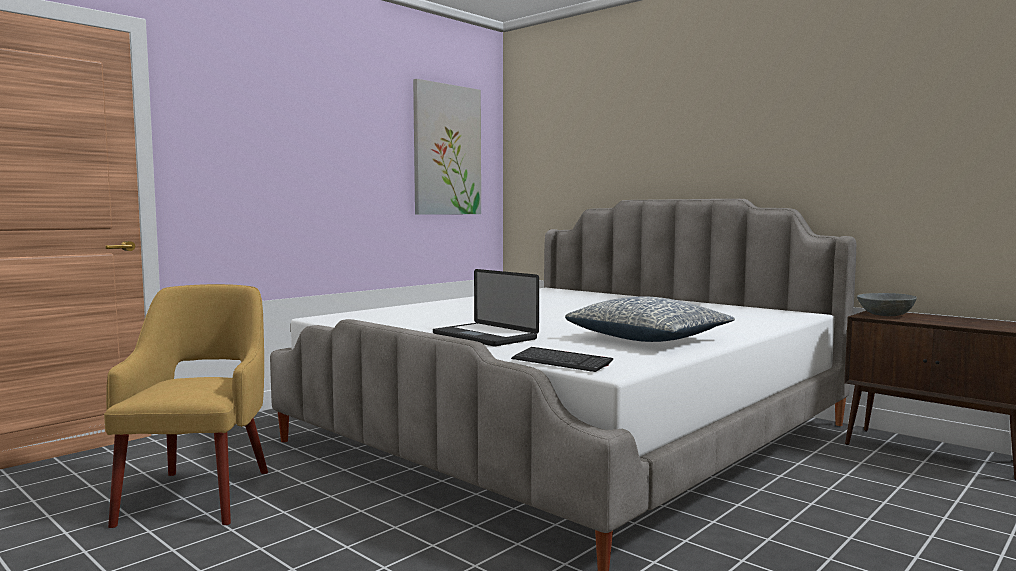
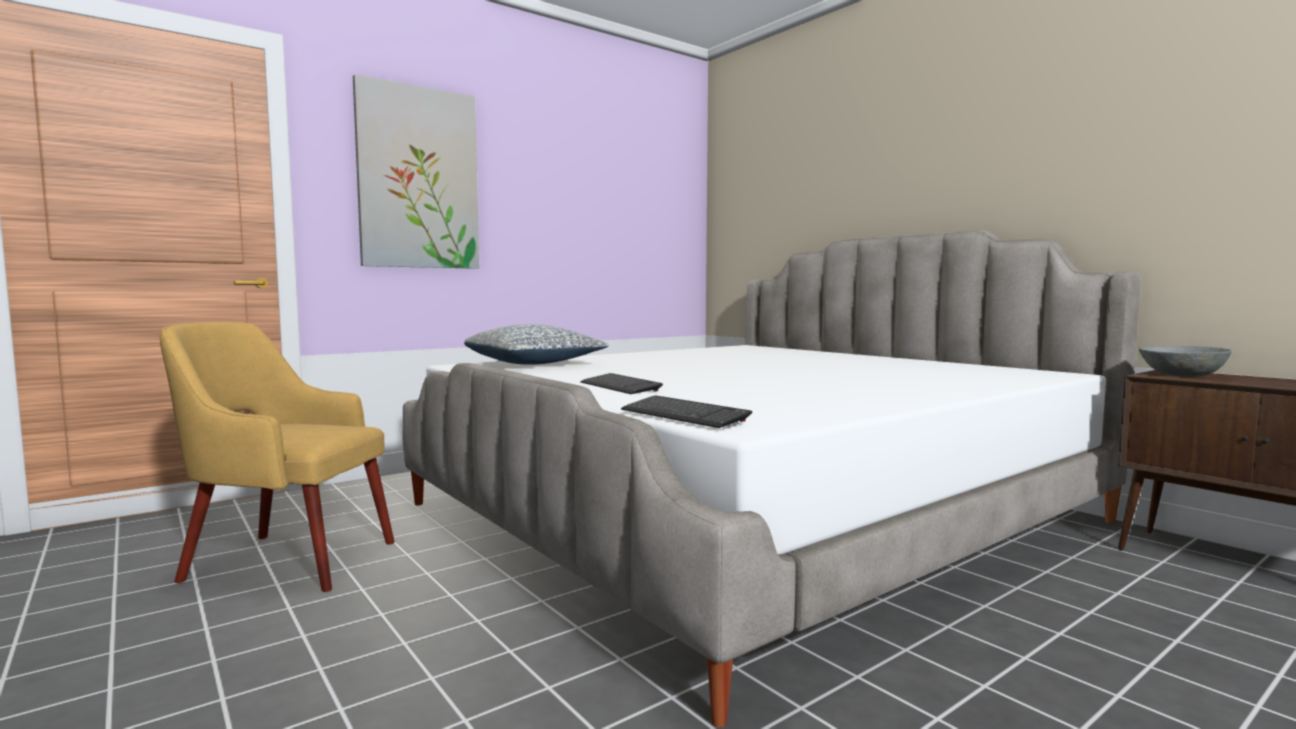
camera: 10 degrees right, 0 degrees up
(199, 494) = (286, 560): yellow armchair -> yellow armchair turned 90 degrees counterclockwise
(447, 150) = (639, 191): picture -> picture (418, 178)
(484, 336) = (619, 386): laptop -> keyboard
(649, 339) = (830, 394): pillow -> pillow (534, 363)

